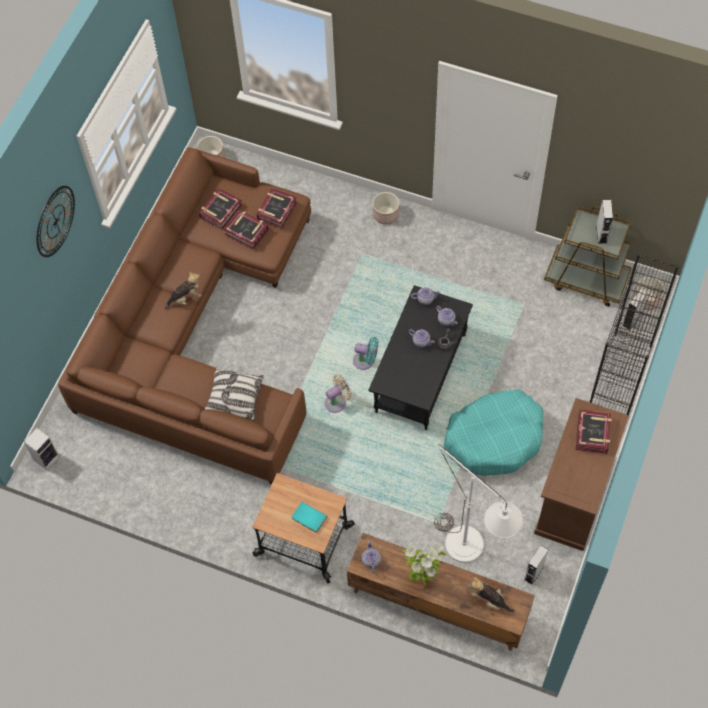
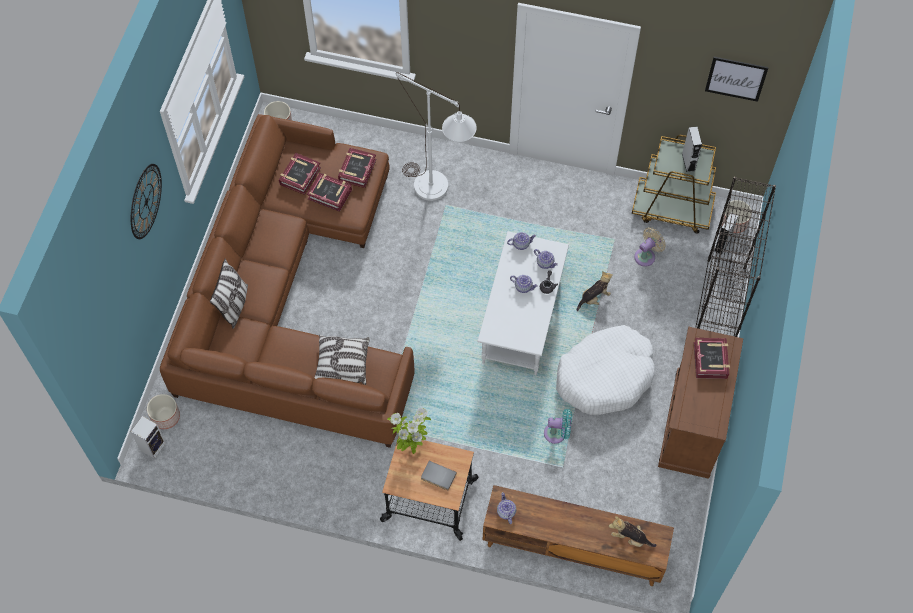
camera: 10 degrees left, 0 degrees up
(139, 330) = (234, 305): none -> pillow
(185, 298) = (277, 268): plush toy -> plush toy (594, 298)
(308, 518) = (438, 477): turquoise book -> grey book
(337, 402) = (442, 356): beige fan -> beige fan (646, 256)
(365, 361) = (465, 313): turquoise fan -> turquoise fan (557, 433)
(385, 214) = (463, 163): planter -> planter (165, 416)
(420, 372) = (521, 318): black coffee table -> white coffee table
(423, 577) = (560, 522): potted plant -> potted plant (411, 446)
(471, 553) = (599, 493): white floor lamp -> white floor lamp (438, 192)
(494, 438) = (605, 376): turquoise dog bed -> white dog bed
(534, 573) = (663, 506): grey speaker -> none
(650, 155) = (736, 78): none -> picture

